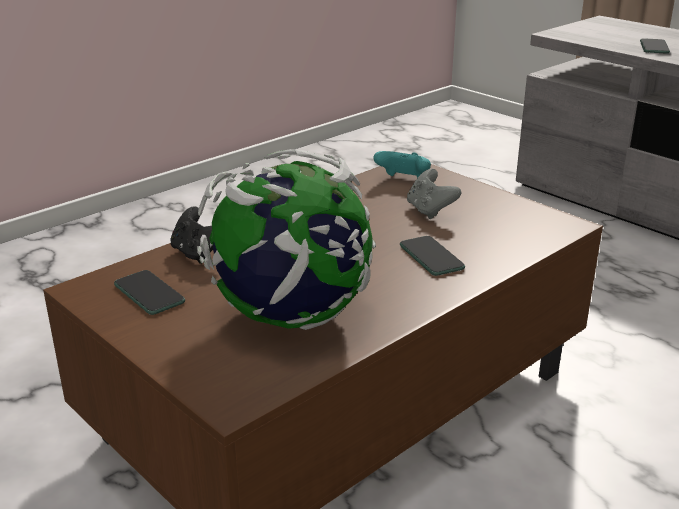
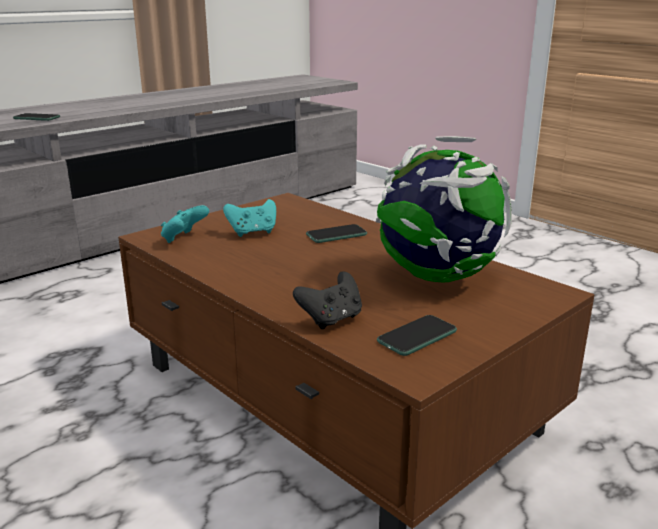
camera: 90 degrees left, 5 degrees down
(430, 211) = (253, 232): grey game controller -> turquoise game controller

